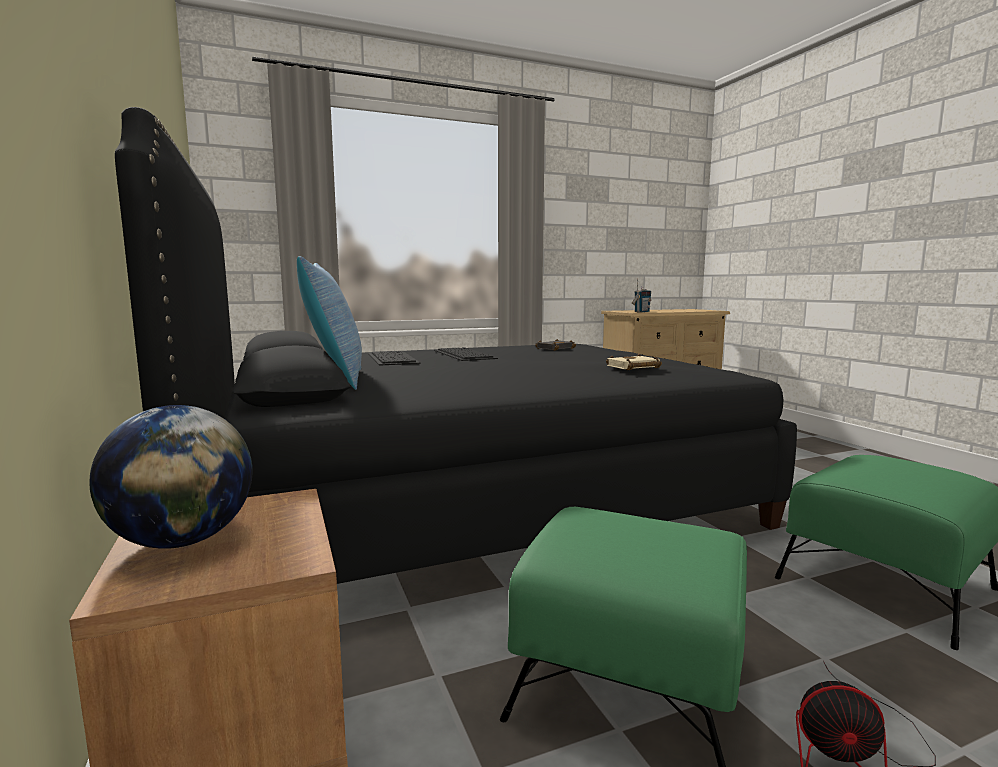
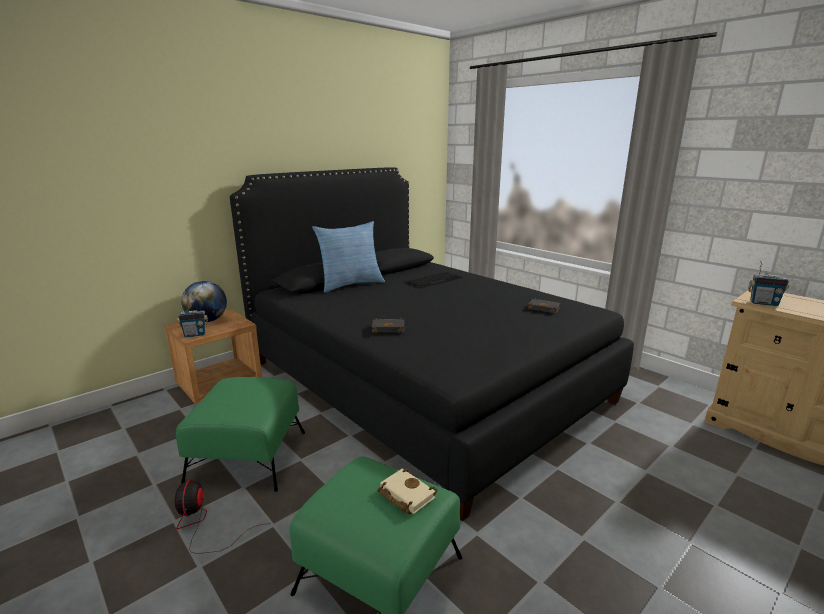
camera: 70 degrees right, 10 degrees up
(283, 556) = (195, 334): none -> radio
(463, 354) = (470, 290): keyboard -> none
(577, 378) = (389, 328): none -> black book
(633, 367) = (437, 338): beige book -> beige book (404, 495)

